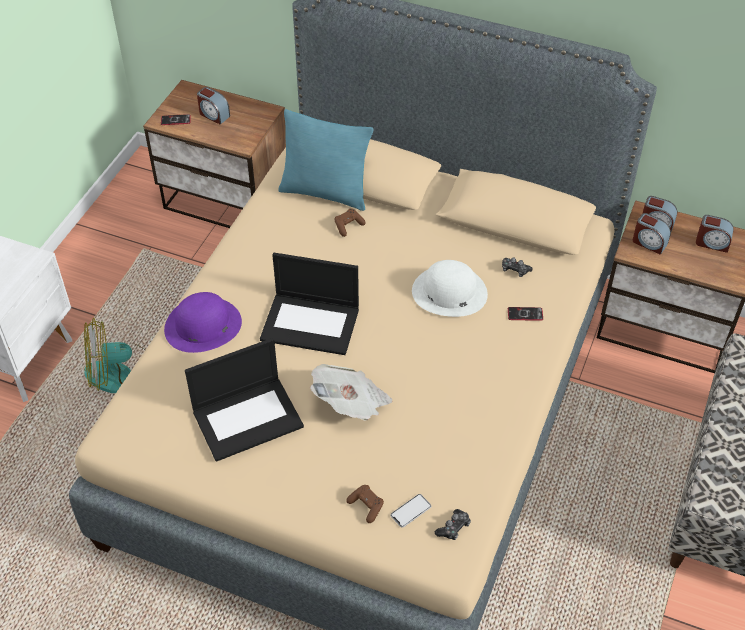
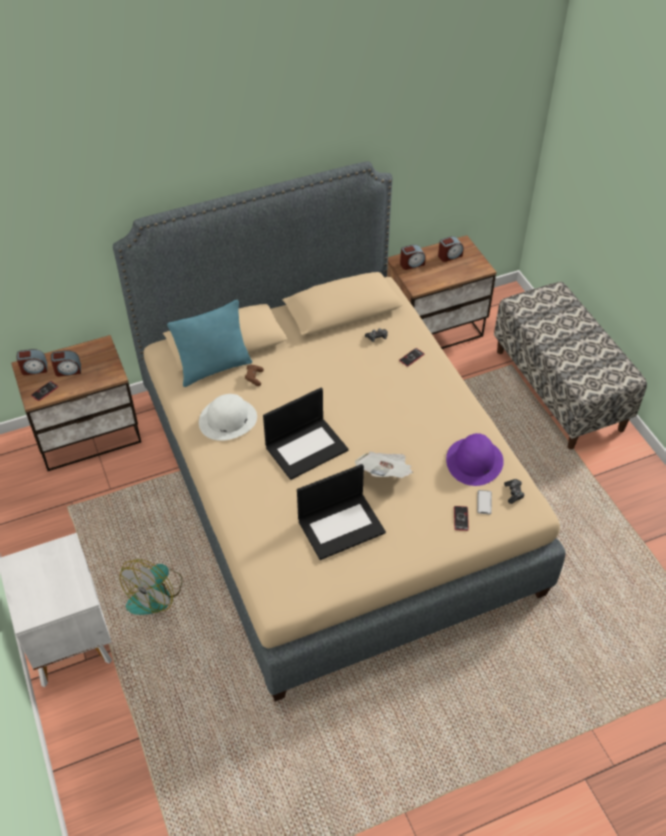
camera: 45 degrees left, 0 degrees up
(202, 325) = (244, 498): purple hat -> purple hat (474, 461)
(248, 417) = (341, 525): laptop -> laptop turned 45 degrees clockwise
(366, 506) = (461, 518): brown game controller -> phone
(449, 292) = (358, 374): white hat -> white hat (227, 420)
(649, 243) = (420, 276): alarm clock -> alarm clock (34, 369)

